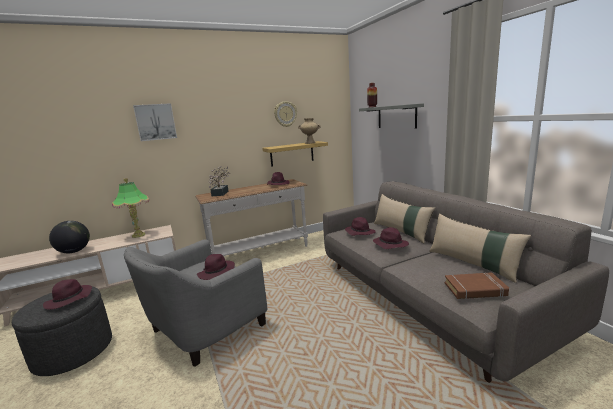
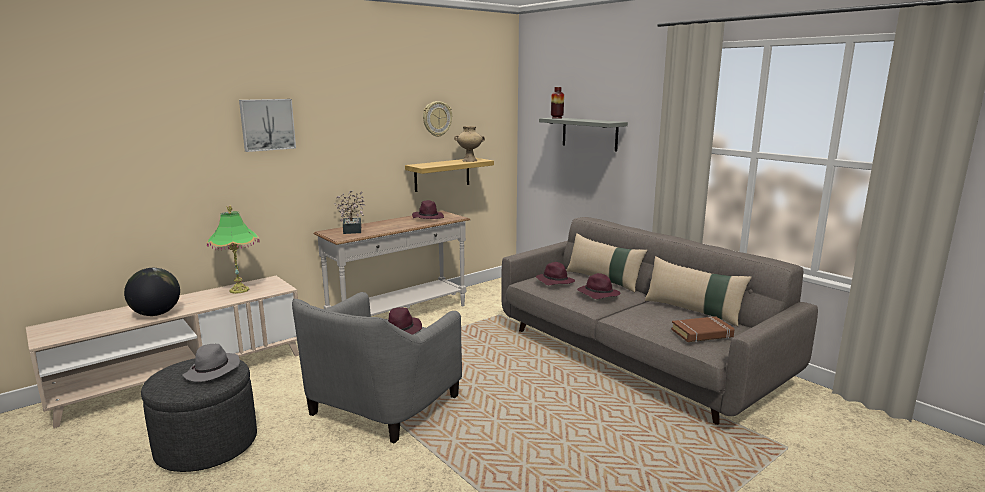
camera: 15 degrees left, 0 degrees up
(69, 300) = (212, 371): purple hat -> grey hat

